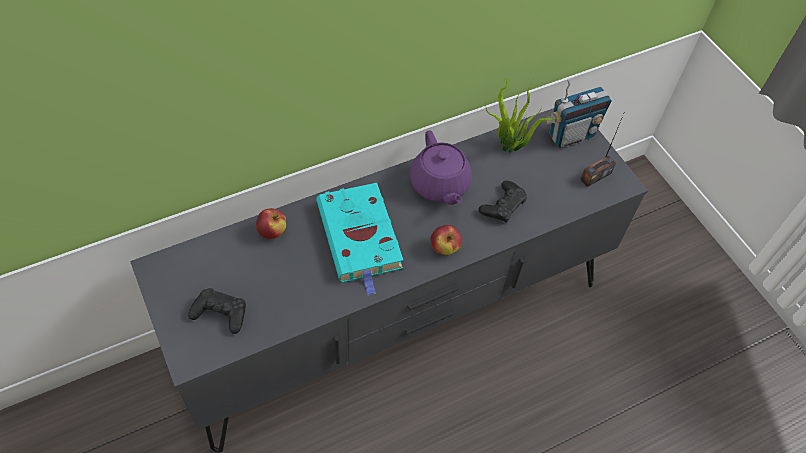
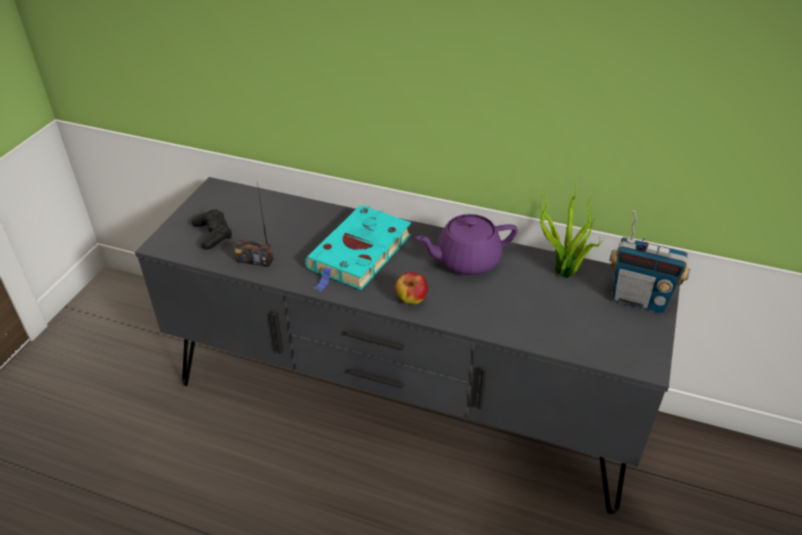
camera: 50 degrees right, 15 degrees down
(272, 232) = (308, 213): apple -> none
(439, 185) = (466, 260): purple teapot -> purple teapot turned 45 degrees clockwise
(503, 206) = (501, 306): black game controller -> none
(595, 176) = (623, 341): radio -> radio (254, 260)

